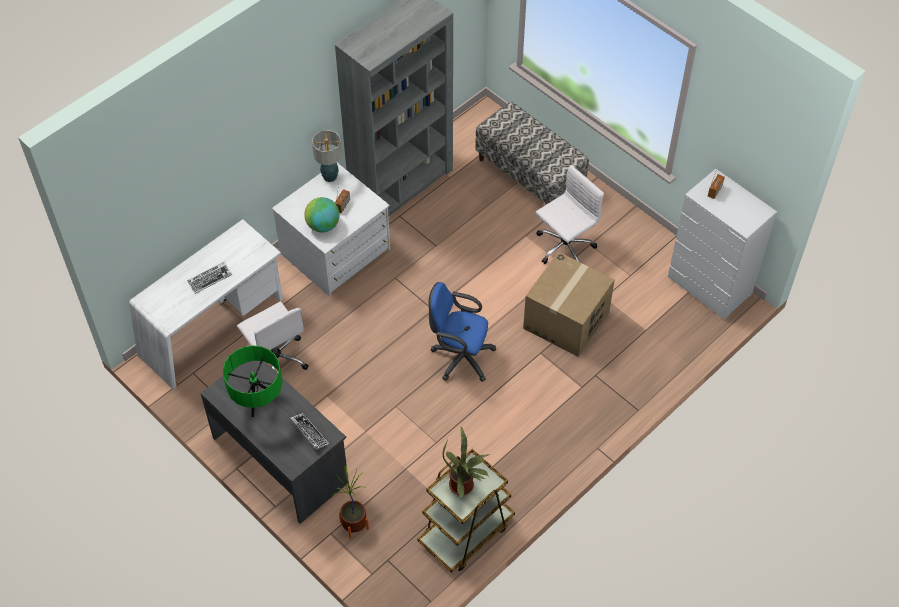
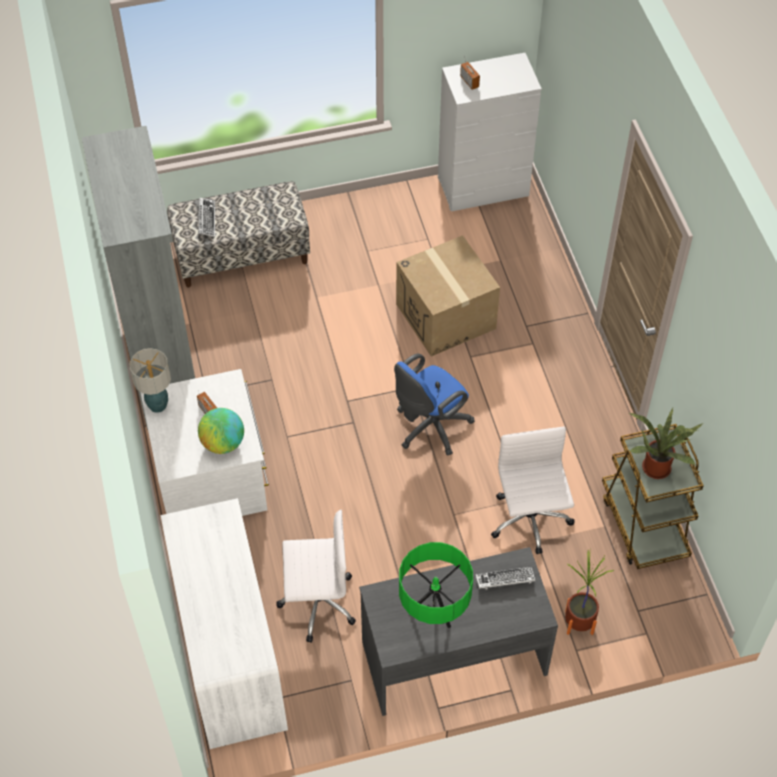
camera: 60 degrees left, 0 degrees up
(210, 279) = (225, 587): keyboard -> keyboard (206, 219)
(564, 248) = (356, 274): white office chair -> white office chair (529, 521)

